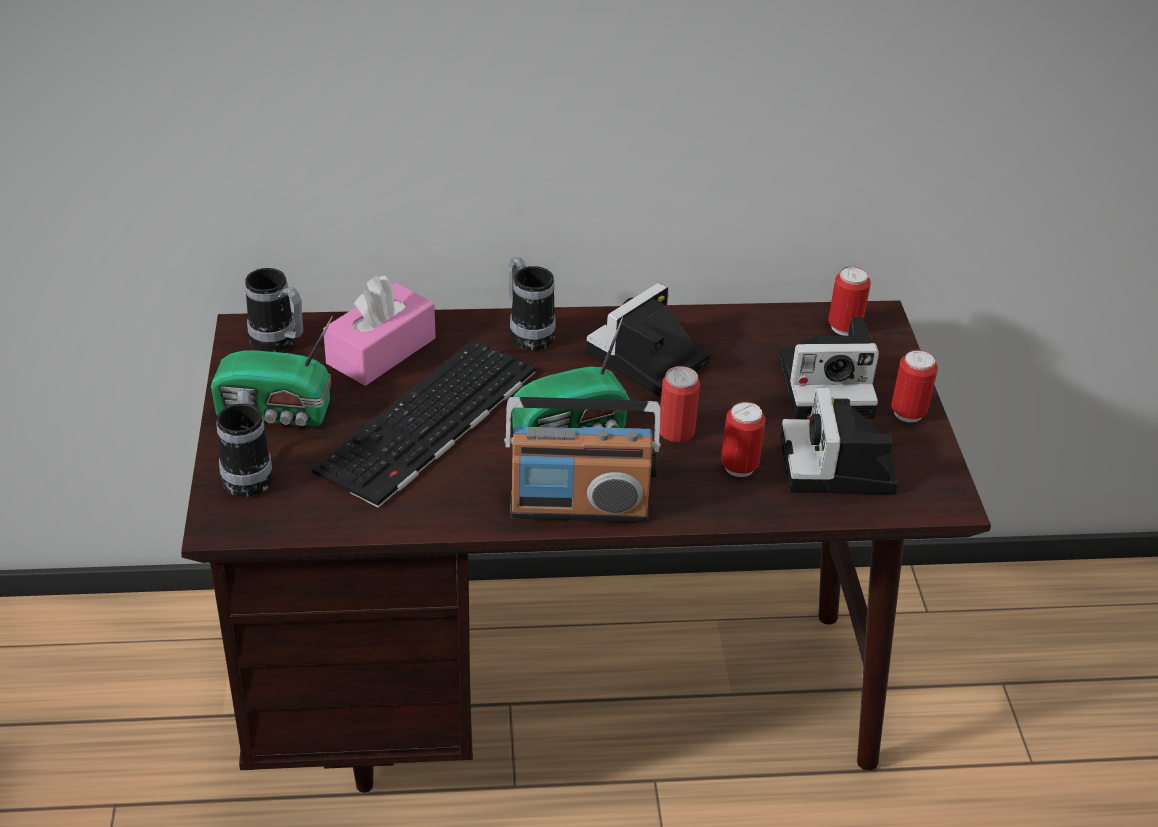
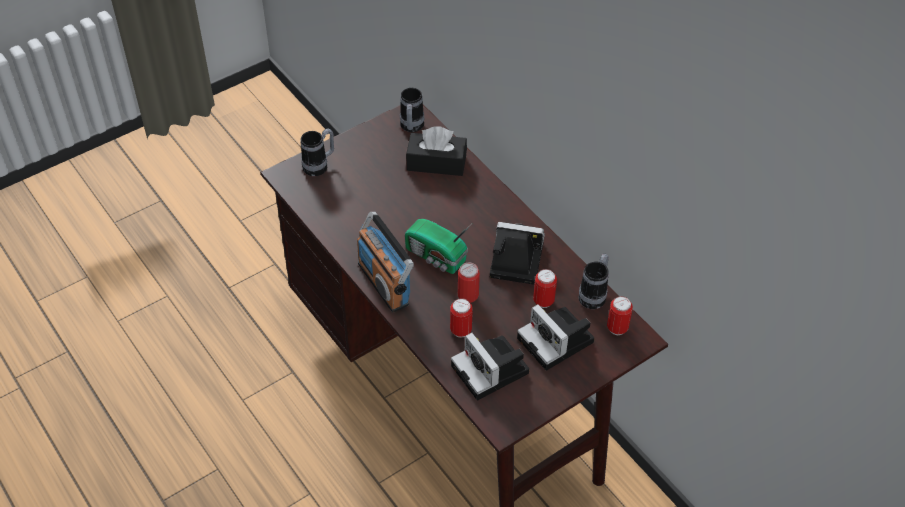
camera: 60 degrees right, 10 degrees up
(276, 413) = (365, 152): radio -> none
(381, 351) = (436, 163): pink tissue box -> black tissue box
(429, 423) = (399, 205): keyboard -> none
(528, 333) = (496, 206): mug -> mug (594, 295)
(839, 468) = (492, 371): camera -> camera turned 90 degrees counterclockwise
(908, 413) = (563, 383): can -> can (543, 301)

